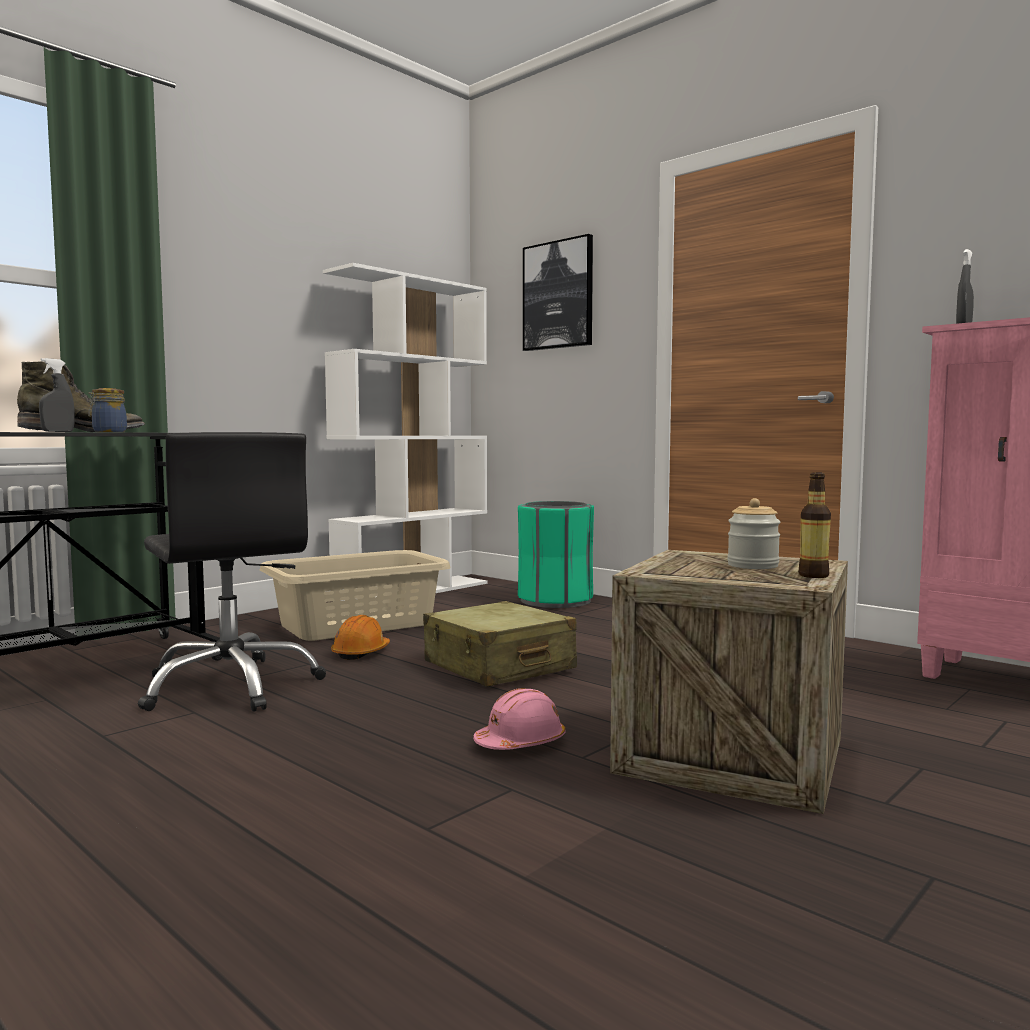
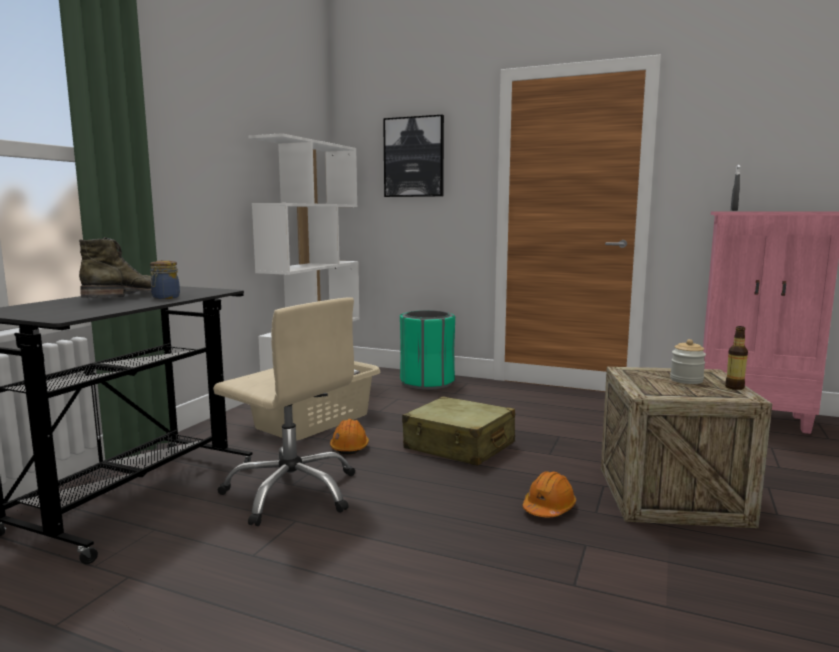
camera: 20 degrees left, 5 degrees up
(58, 431) = (125, 301): grey spray bottle -> none
(232, 686) = (292, 492): black office chair -> beige office chair
(520, 743) = (548, 508): pink hard hat -> orange hard hat

